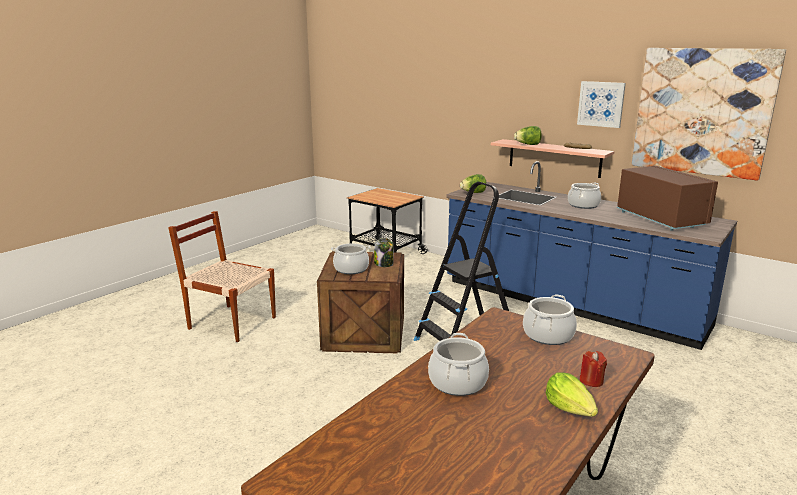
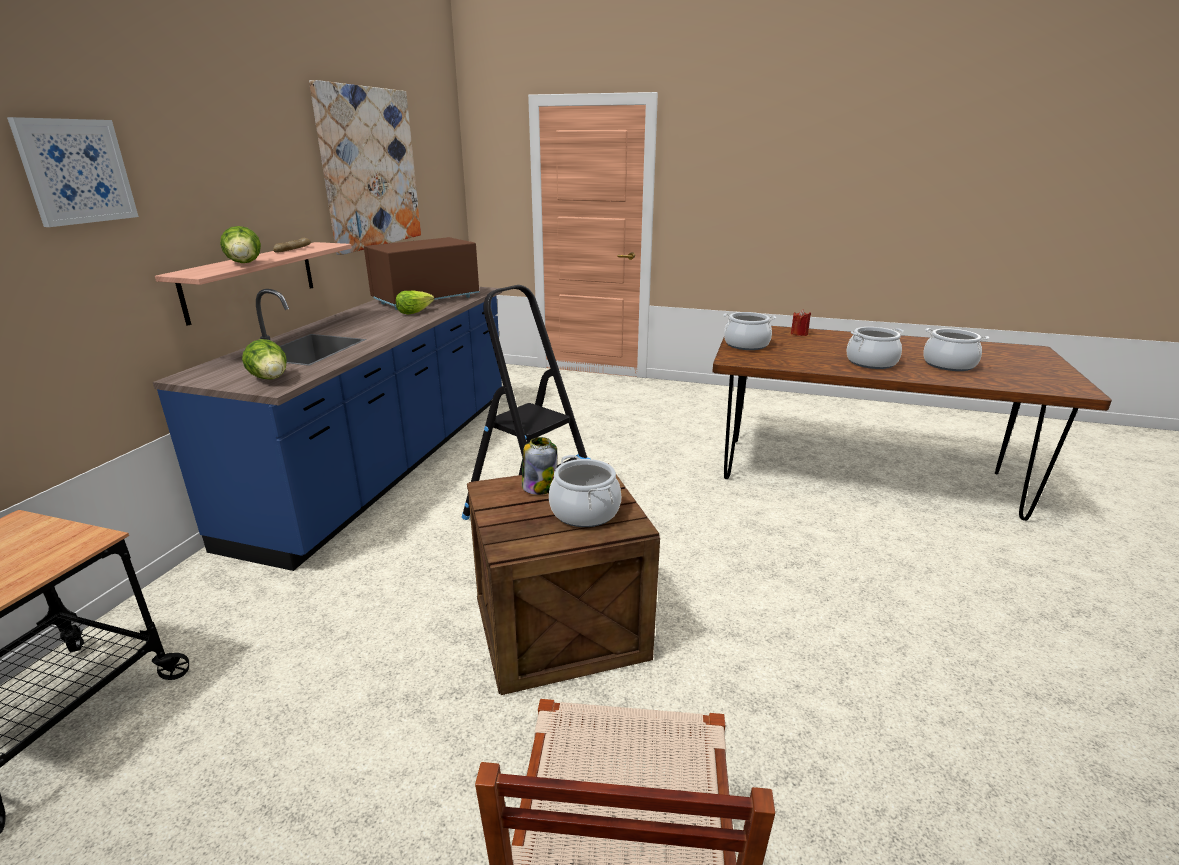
camera: 110 degrees left, 5 degrees up
(570, 409) = (844, 337): lettuce -> lettuce (414, 312)
(583, 205) = (365, 322): cooking pot -> cooking pot (949, 365)
(601, 104) = (282, 172): picture -> picture (76, 171)

